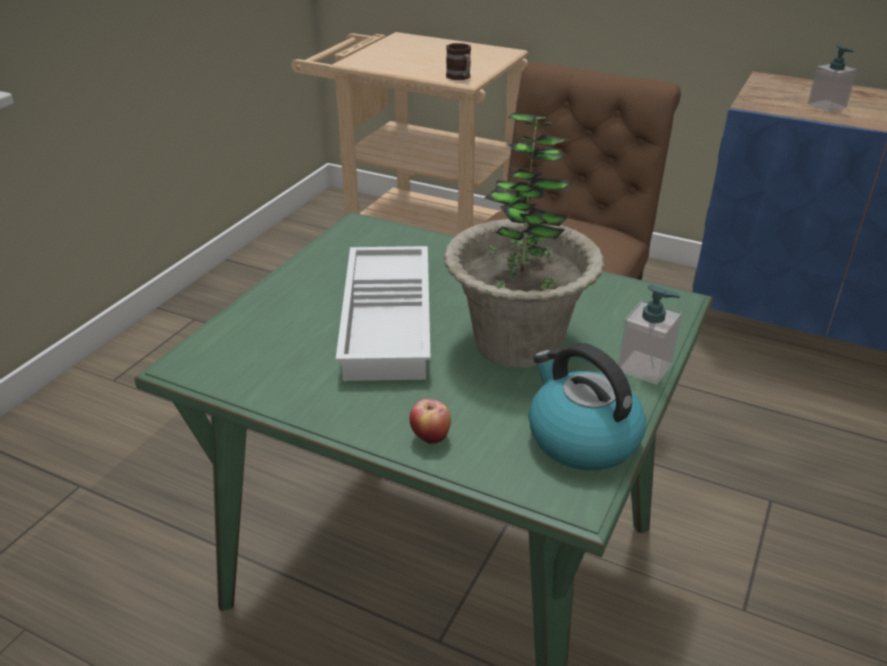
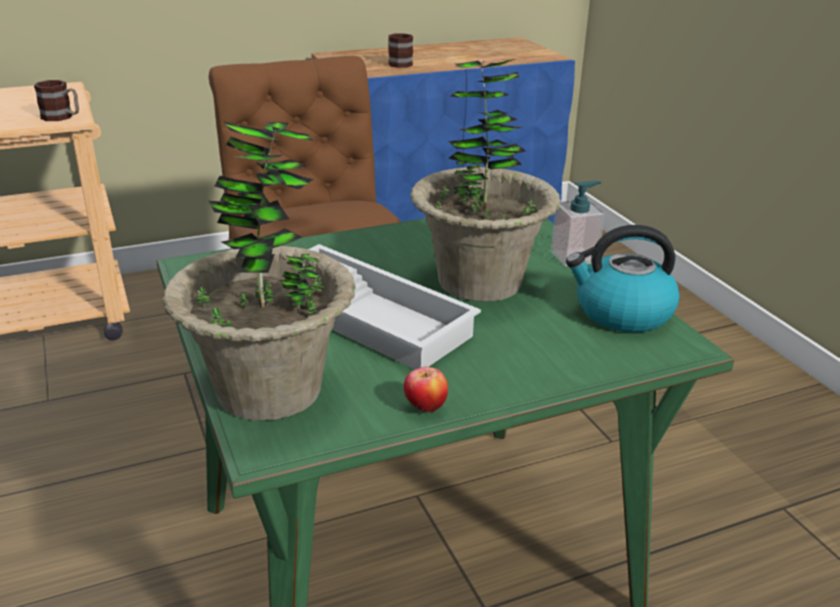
camera: 50 degrees left, 5 degrees down
(245, 334) = (269, 390): none -> potted plant
(430, 438) = (549, 367): apple -> apple (425, 408)
(827, 106) = (401, 63): soap dispenser -> mug

